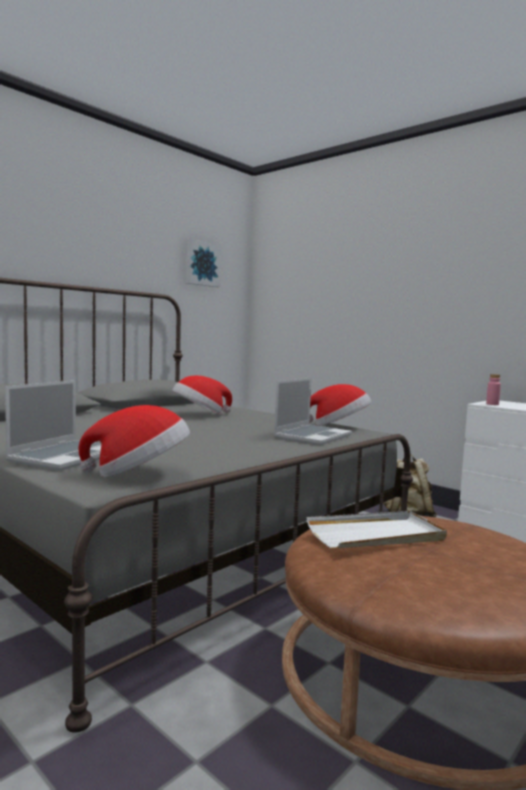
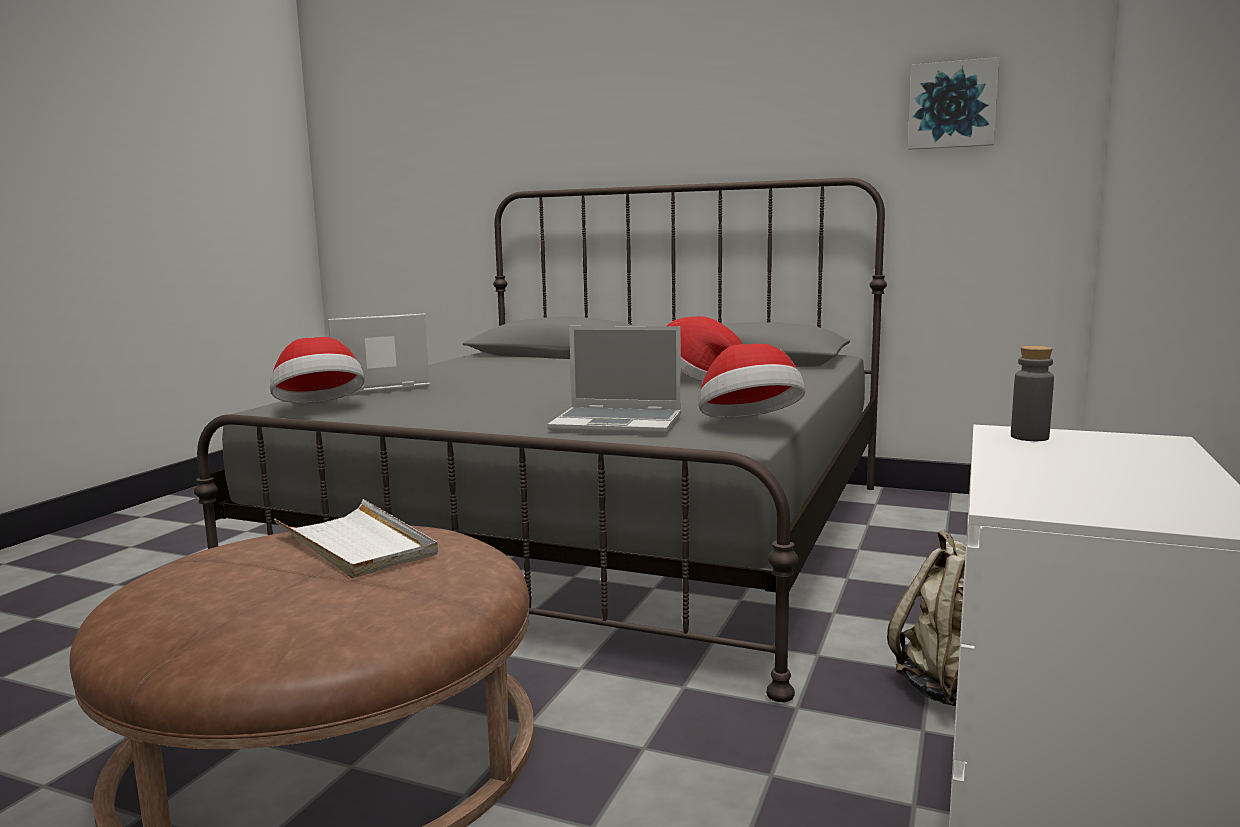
camera: 70 degrees right, 5 degrees up
(67, 456) = (375, 388): laptop -> laptop turned 150 degrees clockwise
(492, 404) = (1029, 437): pink bottle -> grey bottle

